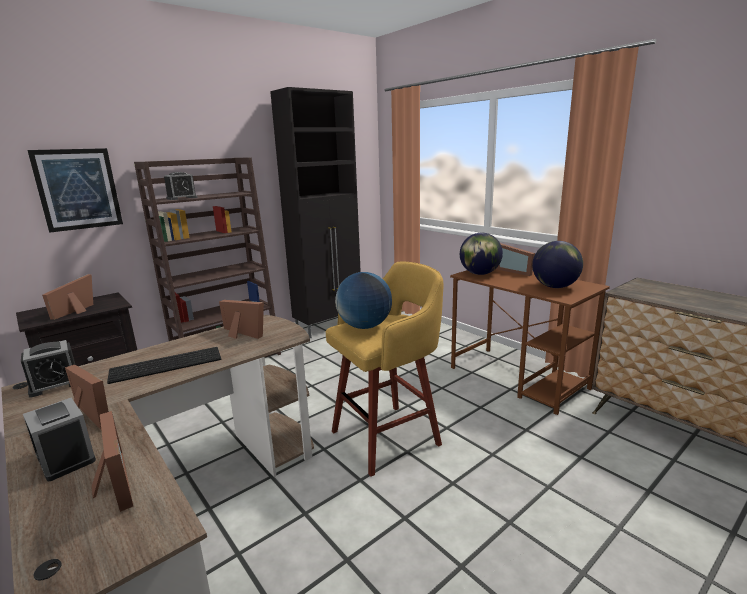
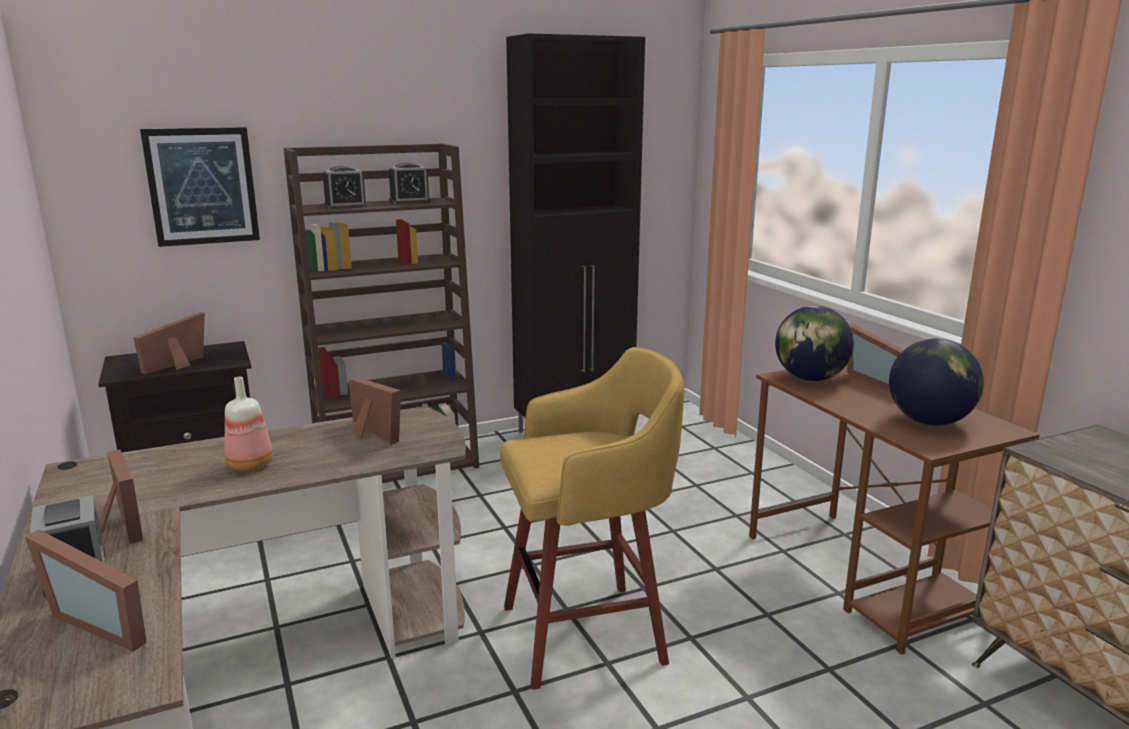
camera: 15 degrees right, 0 degrees up
(55, 384) = (106, 471): alarm clock -> alarm clock (410, 202)
(110, 487) = (106, 620): picture frame -> picture frame turned 135 degrees clockwise
(167, 364) = (251, 464): keyboard -> bottle
(364, 326) = (554, 448): globe -> none

